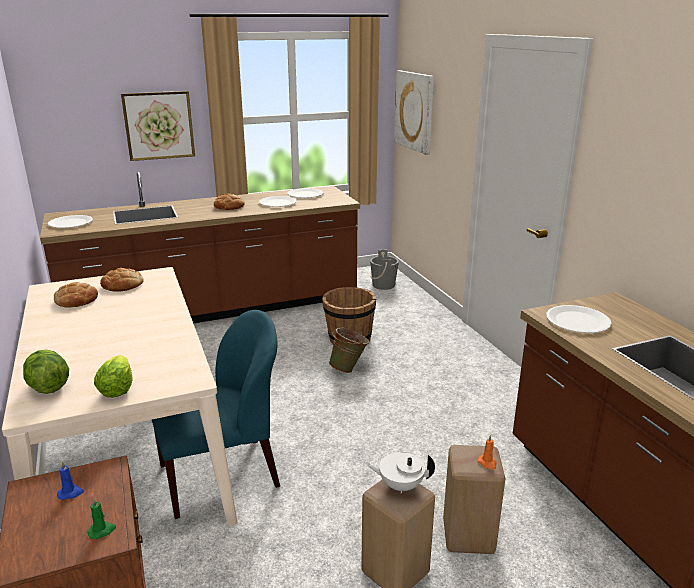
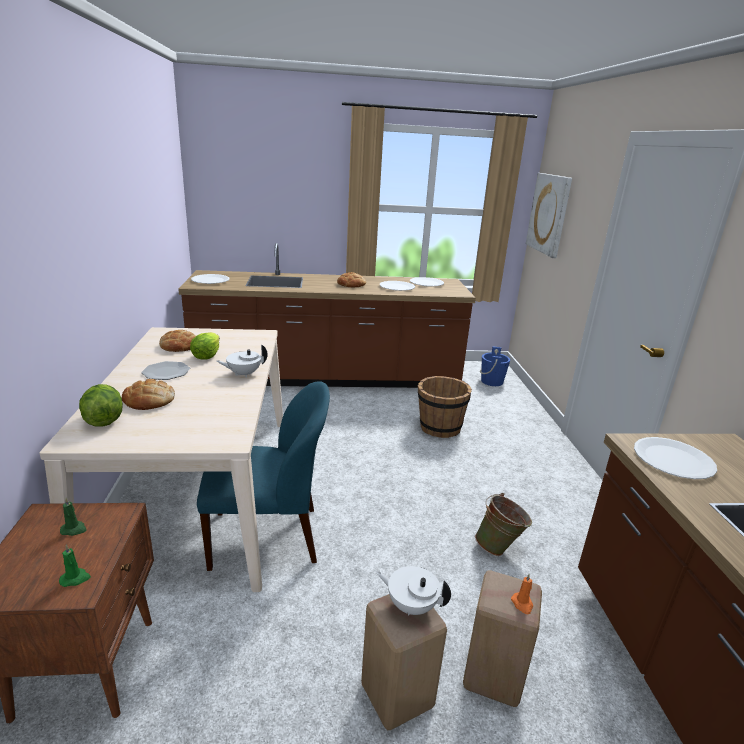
camera: 15 degrees right, 0 degrees up
(71, 493) = (74, 529): blue candle -> green candle
(81, 329) = (166, 372): none -> plate
(117, 389) = (159, 435): lettuce -> lettuce (206, 356)
(123, 285) = (226, 339): bread -> bread (149, 400)
(159, 125) = (303, 204): picture -> none
(165, 317) = (243, 374): none -> white teapot
(349, 369) = (429, 457): green bucket -> green bucket (499, 548)
(383, 285) = (492, 381): grey bucket -> blue bucket

